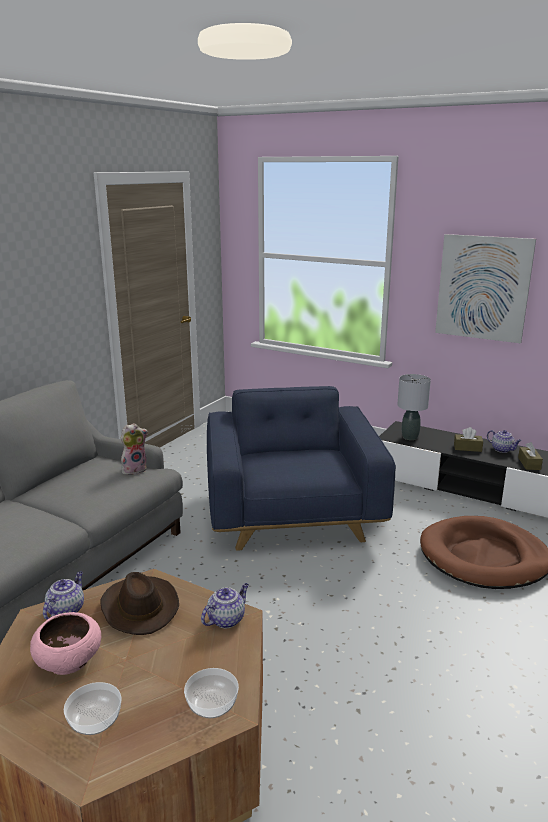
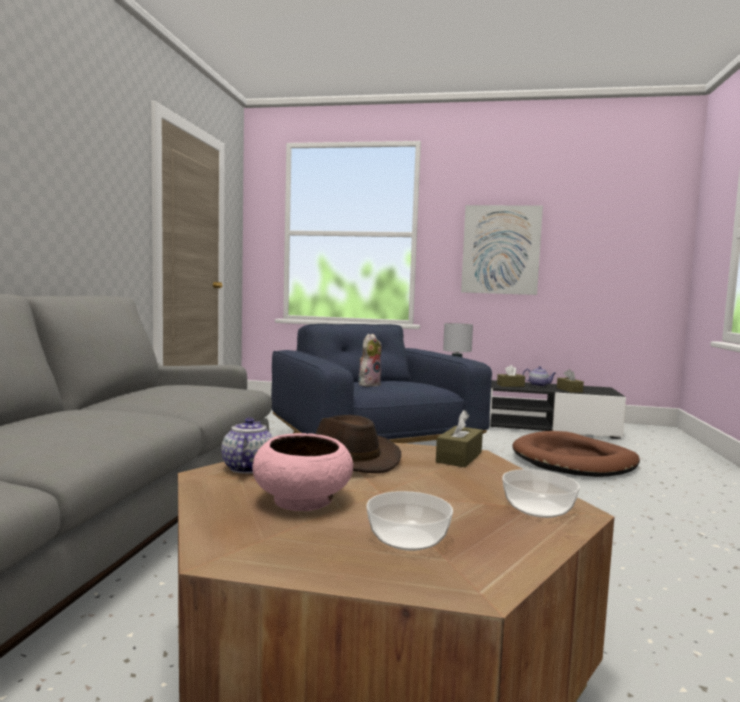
camera: 20 degrees left, 15 degrees down
(134, 469) = (221, 386): plush toy -> plush toy (368, 384)
(226, 619) = (459, 457): teapot -> brown tissue box

